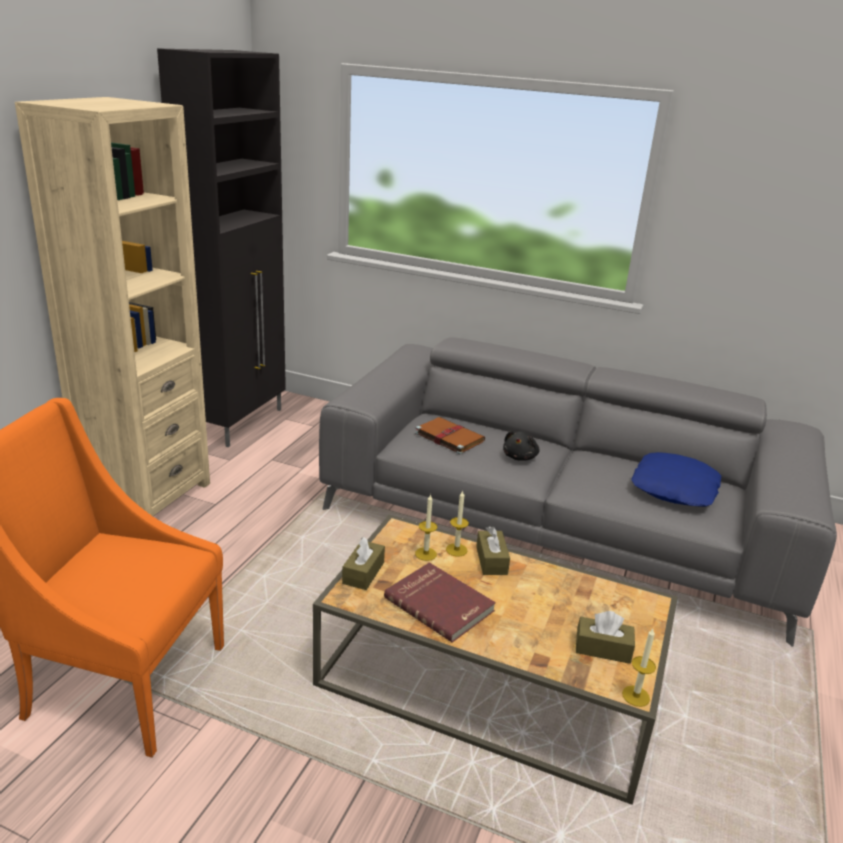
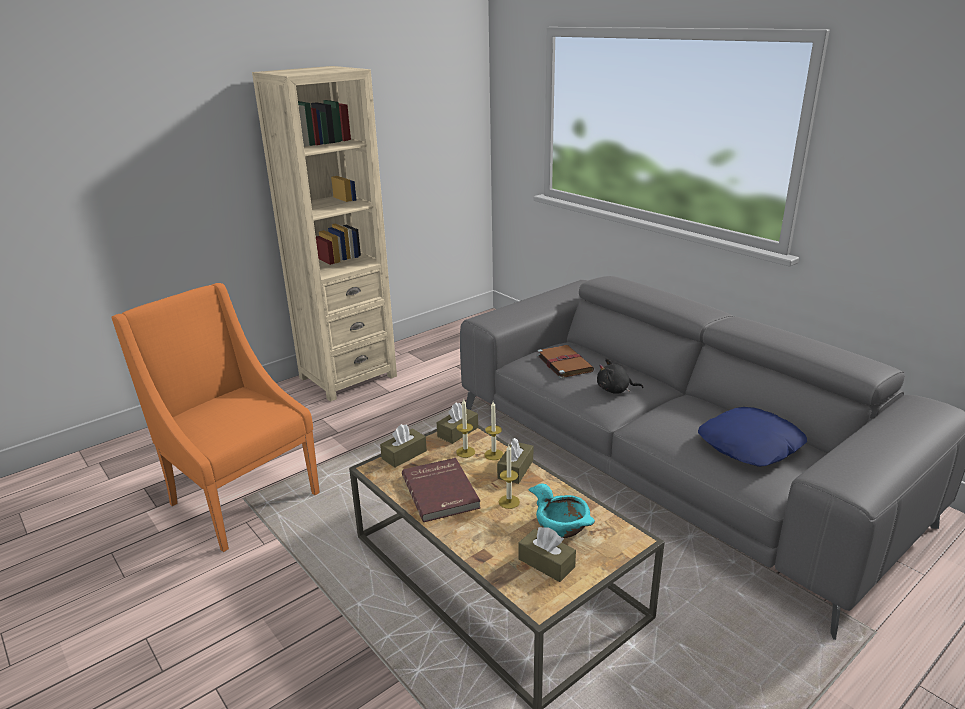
camera: 30 degrees right, 0 degrees up
(241, 423) = (453, 334): black cabinet -> none
(398, 533) = (458, 432): none -> brown tissue box
(520, 457) = (615, 390): black plush toy -> black plush toy turned 45 degrees clockwise
(584, 607) = (562, 526): none -> turquoise bowl
(635, 696) = (538, 608): candle -> candle (509, 502)

